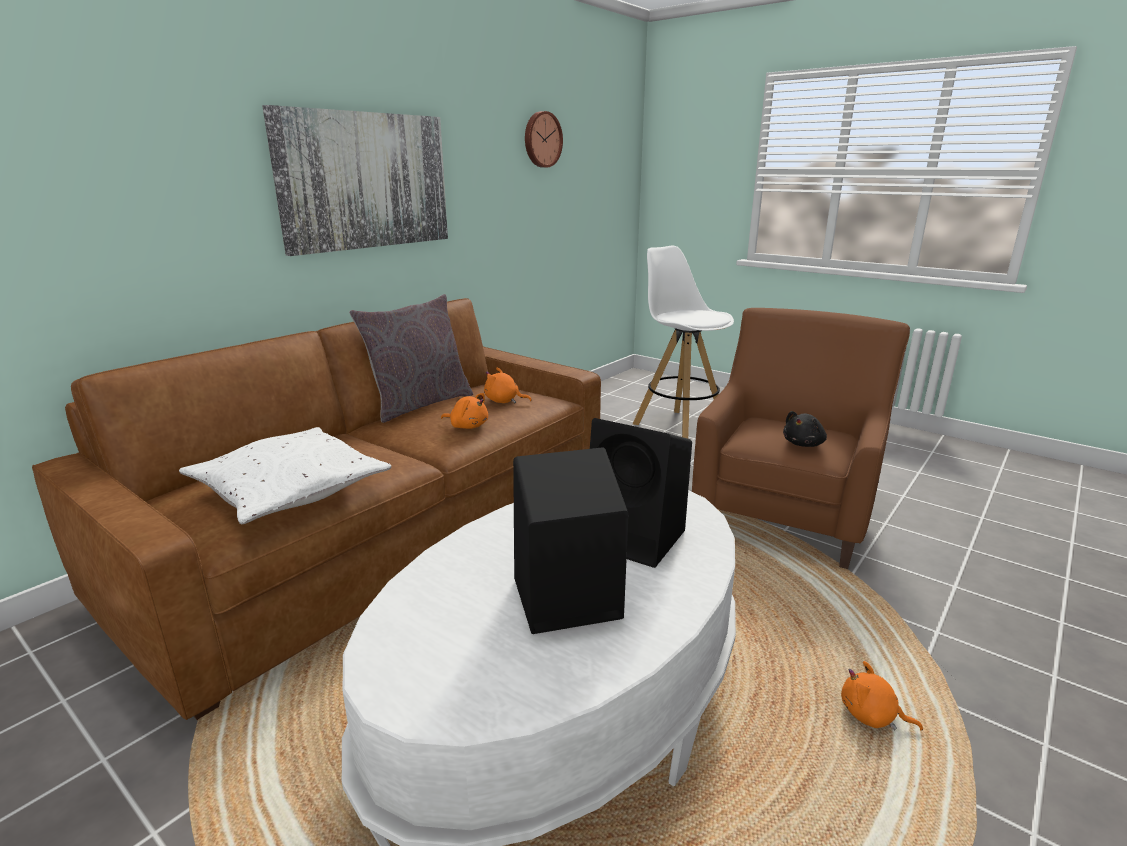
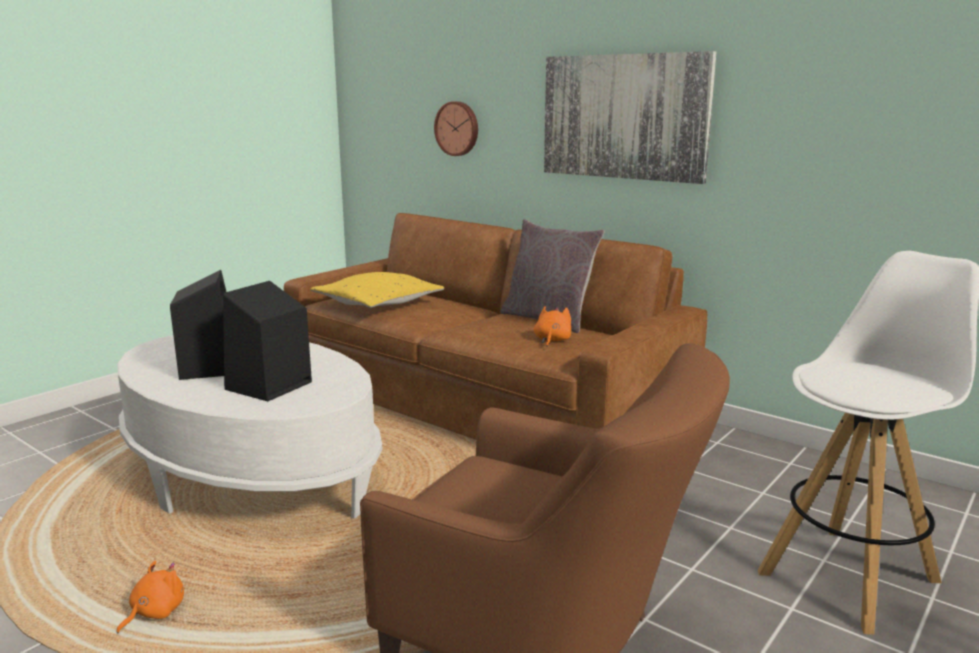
camera: 90 degrees right, 5 degrees down
(289, 489) = (377, 303): white pillow -> yellow pillow
(467, 426) = (487, 333): orange plush toy -> none
(541, 139) = (916, 67): wall clock -> wall clock (457, 128)
(804, 444) = (458, 492): black plush toy -> none

